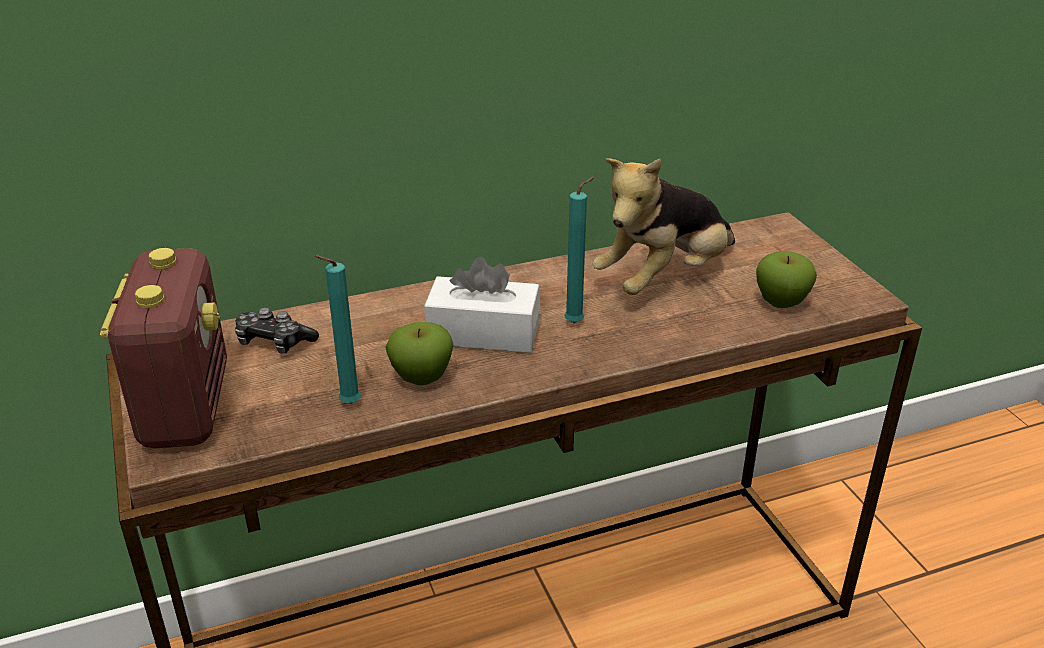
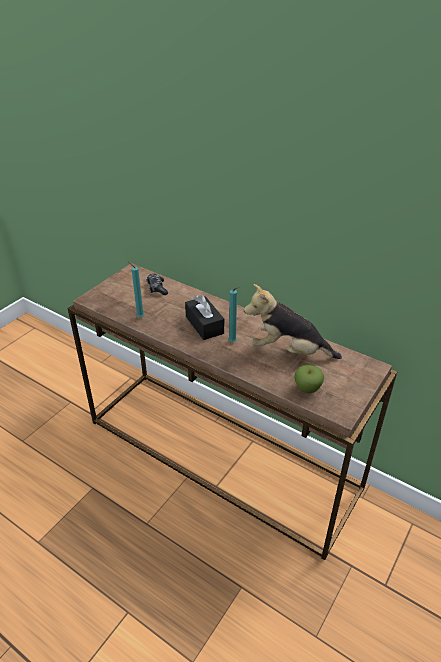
camera: 55 degrees right, 5 degrees up
(185, 406) = (112, 290): radio -> none
(421, 378) = (166, 324): apple -> none
(483, 333) = (204, 325): white tissue box -> black tissue box

